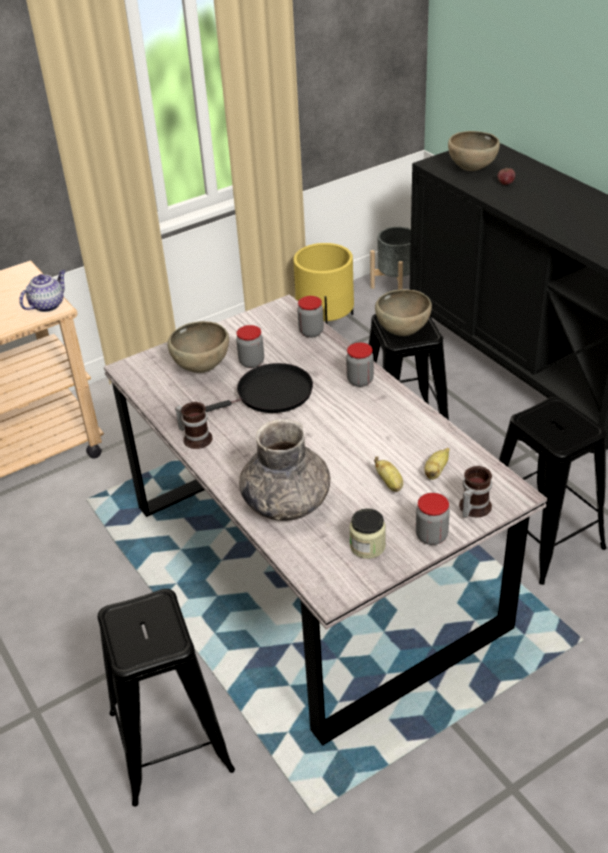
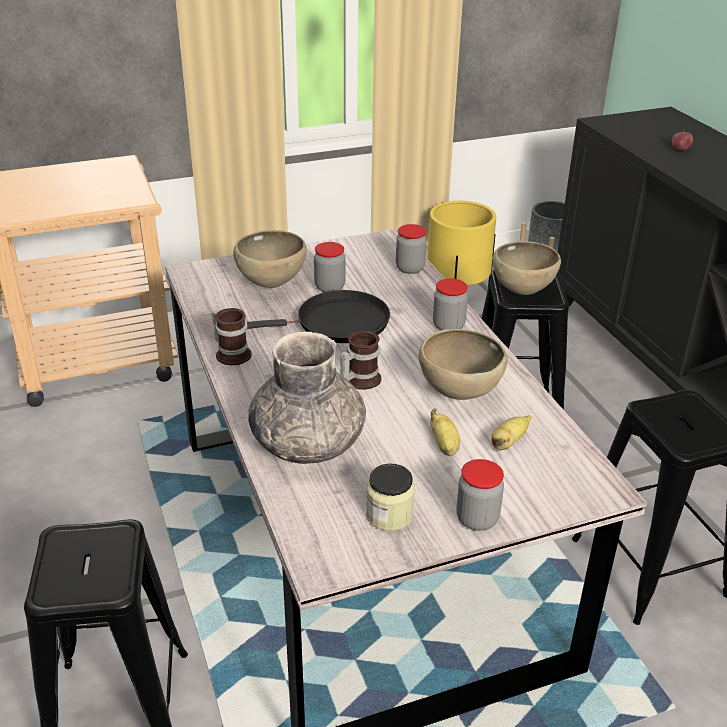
camera: 10 degrees right, 5 degrees down
(48, 305) = (131, 196): teapot -> none
(472, 169) = (644, 132): brown bowl -> brown bowl (459, 394)
(472, 508) = (542, 494): mug -> mug (359, 380)

